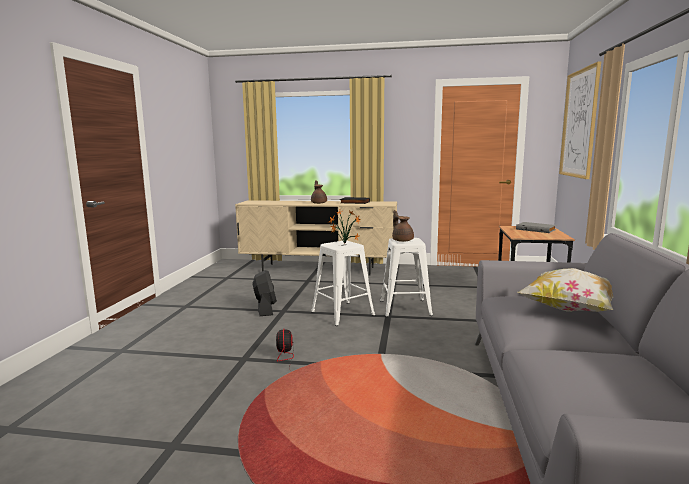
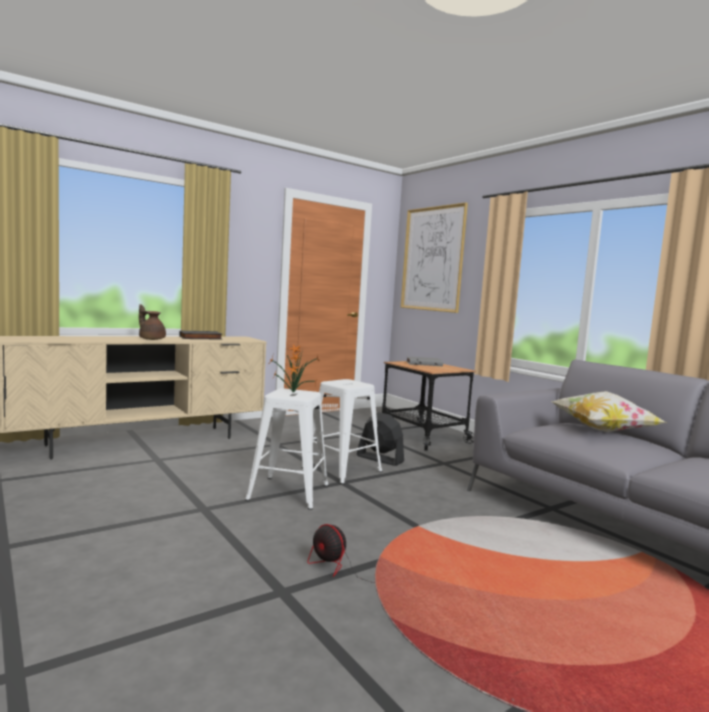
camera: 45 degrees left, 5 degrees down
(265, 309) = (171, 513): black fan -> black fan (379, 459)
(402, 240) = (342, 383): brown teapot -> none

